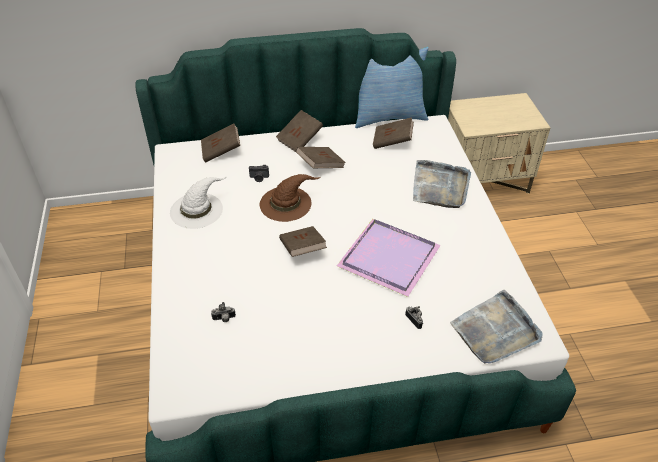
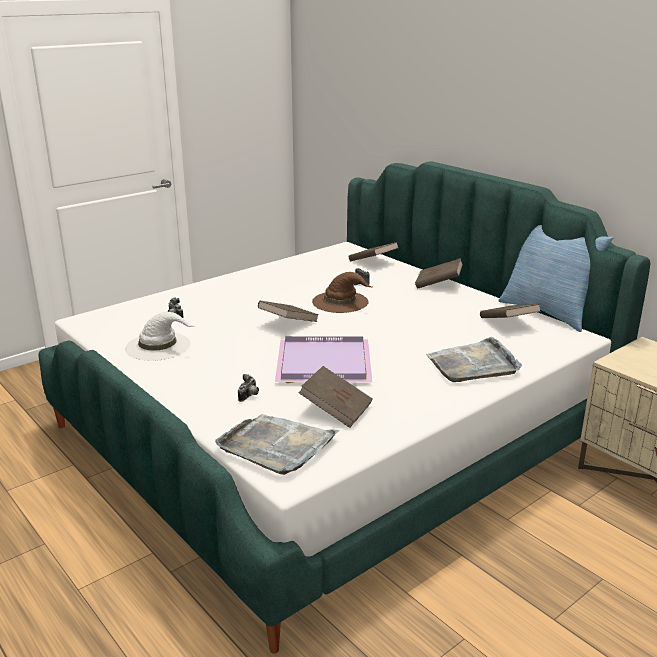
camera: 60 degrees right, 20 degrees down
(197, 210) = (288, 274): white hat -> white hat (159, 346)
(320, 165) = (415, 302): brown book -> brown book (336, 410)

